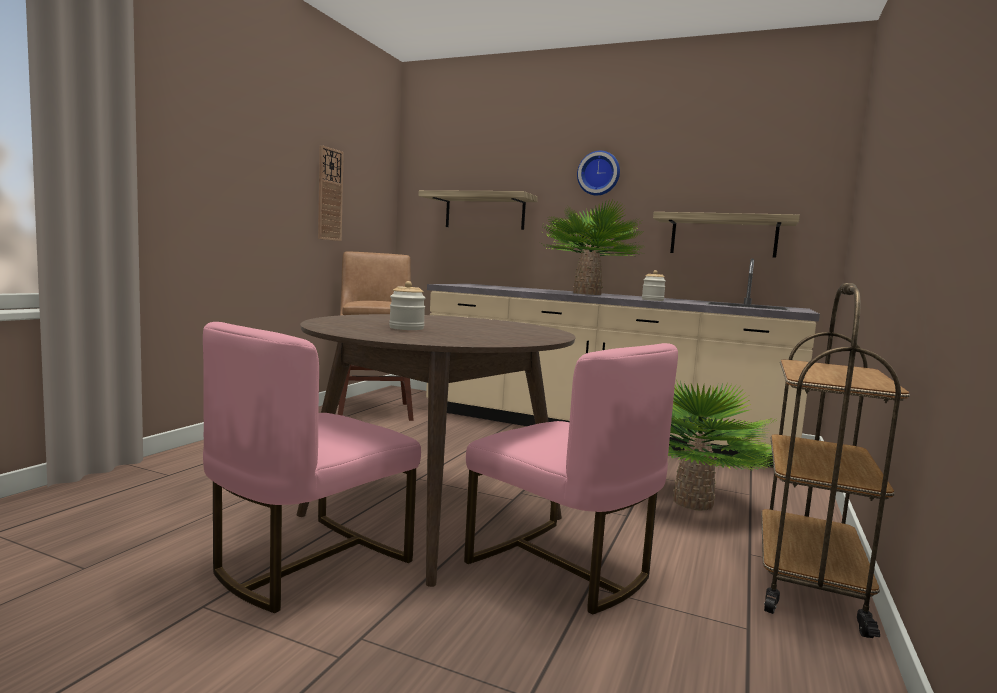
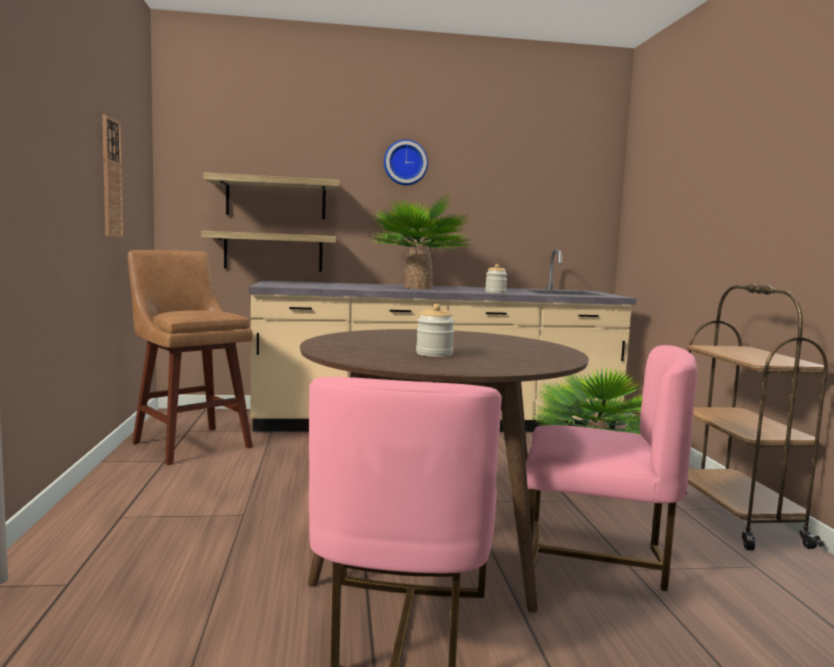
camera: 30 degrees left, 0 degrees up
(723, 236) = (524, 228): shelf -> shelf (273, 252)

